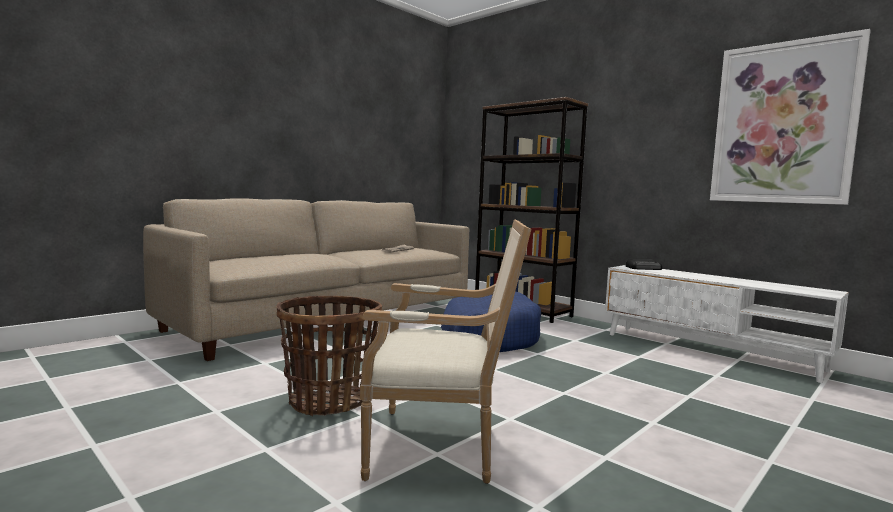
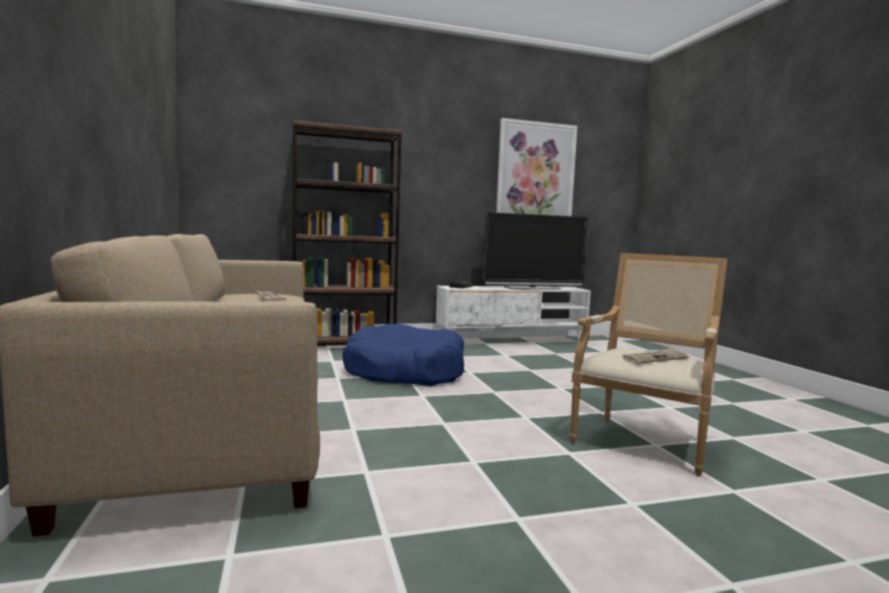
camera: 60 degrees left, 0 degrees up
(329, 401) = (526, 460): basket -> none
(433, 344) = (655, 358): none -> newspaper
(740, 282) = (532, 288): none -> television

